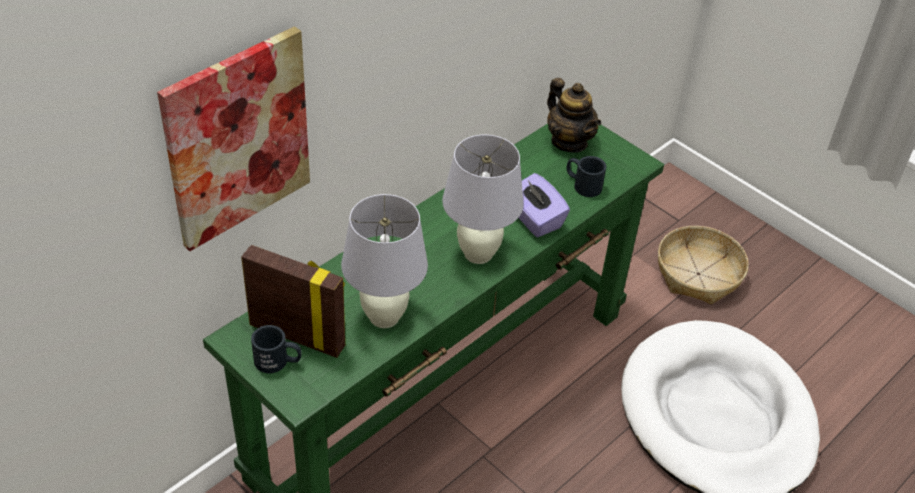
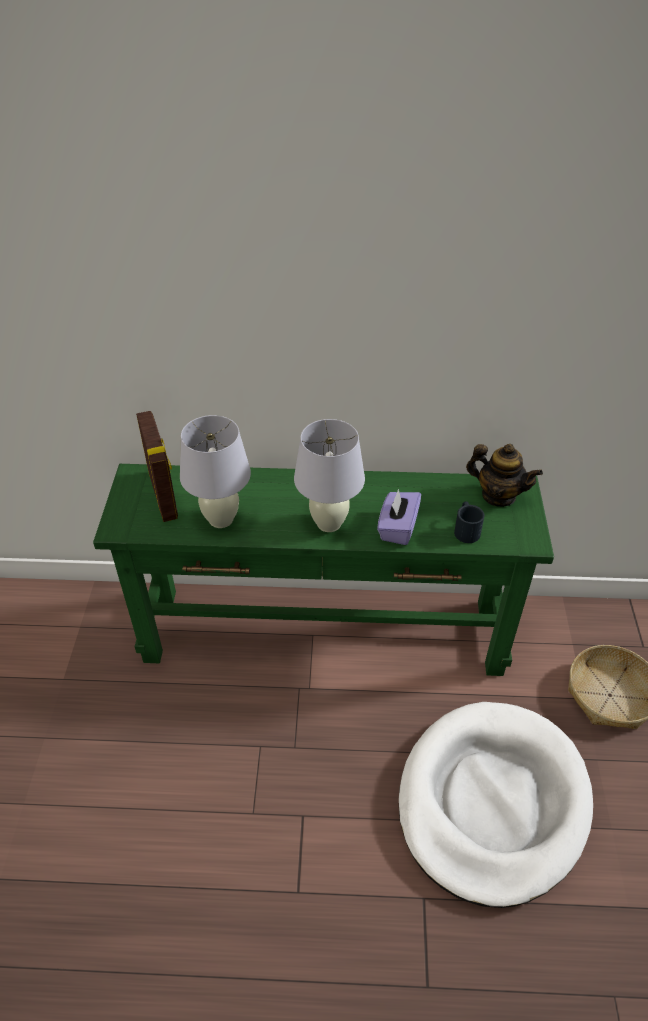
camera: 50 degrees right, 0 degrees up
(237, 138) = (151, 325): picture -> none
(278, 361) = (134, 501): black mug -> none
(569, 141) = (498, 496): teapot -> teapot turned 75 degrees counterclockwise

